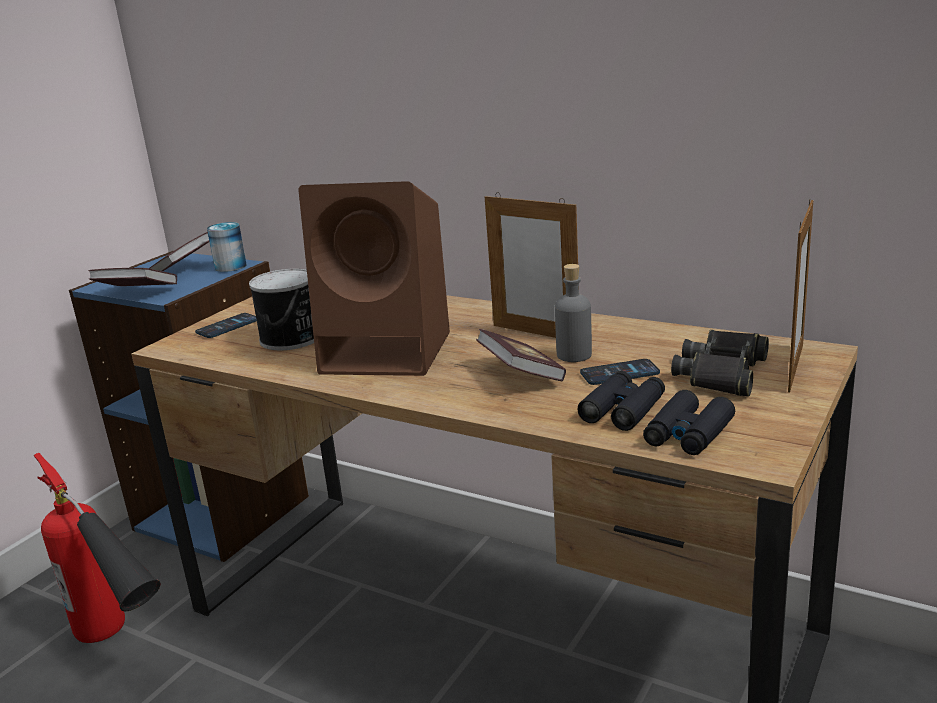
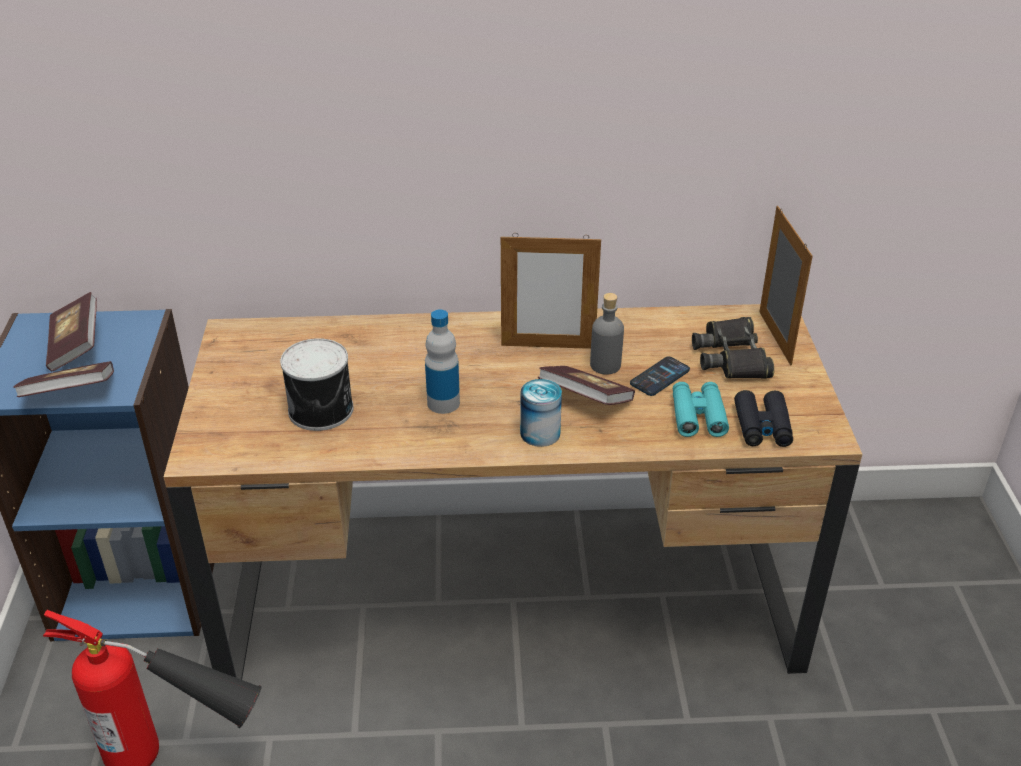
camera: 35 degrees left, 15 degrees up
(228, 326) = (229, 411): phone -> none
(230, 266) = (135, 327): can -> can (540, 433)
(390, 352) = (443, 403): brown speaker -> bottle
(623, 409) = (698, 415): black binoculars -> turquoise binoculars

